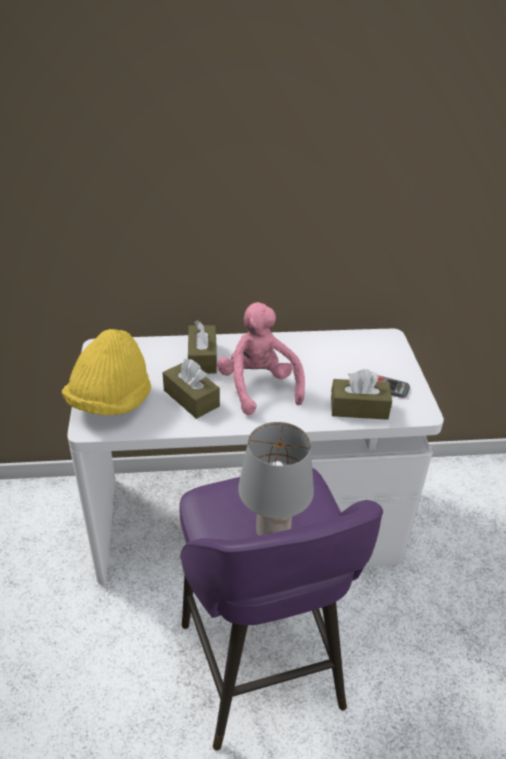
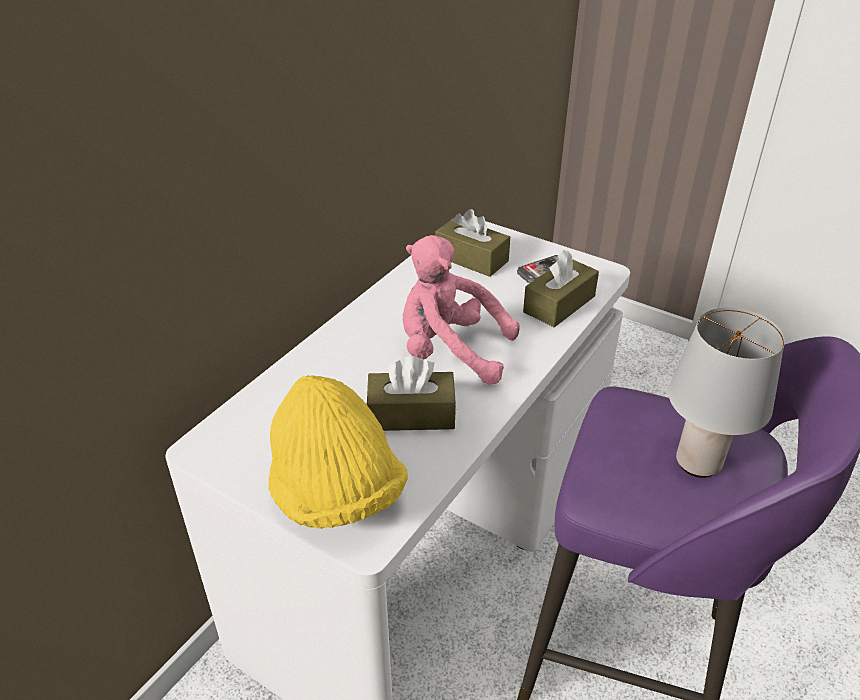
camera: 50 degrees left, 0 degrees up
(202, 358) = (344, 367): brown tissue box -> brown tissue box (471, 258)

